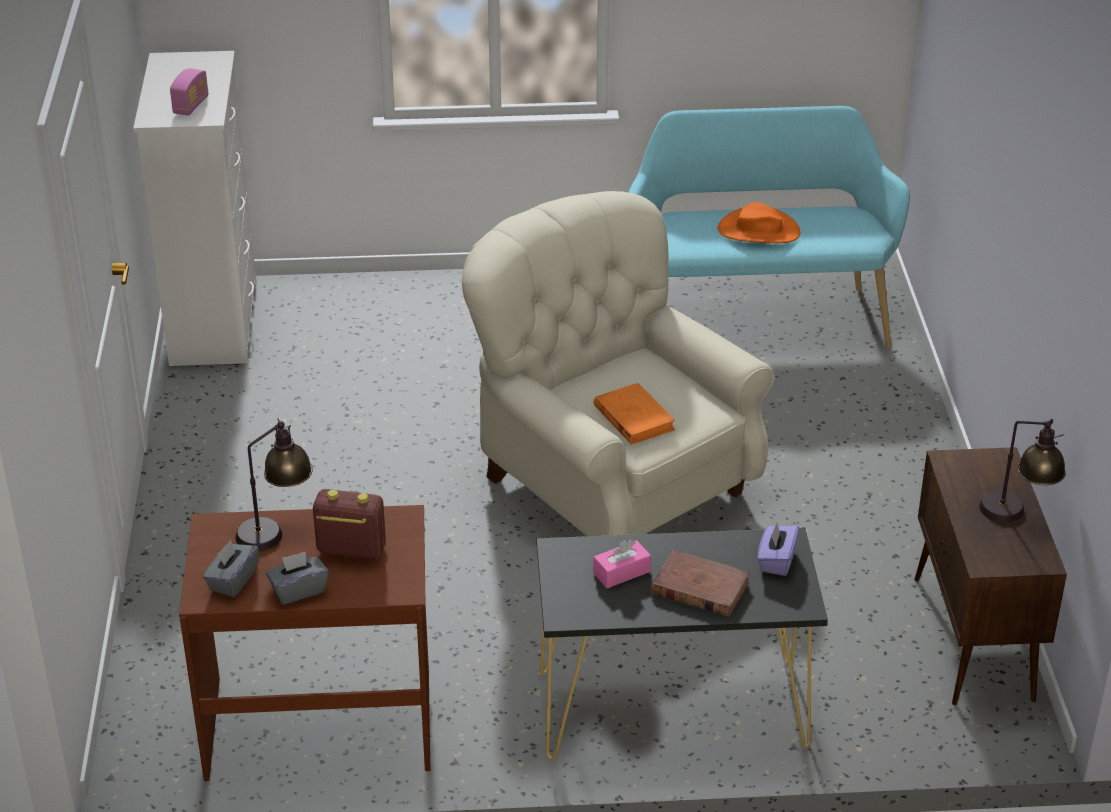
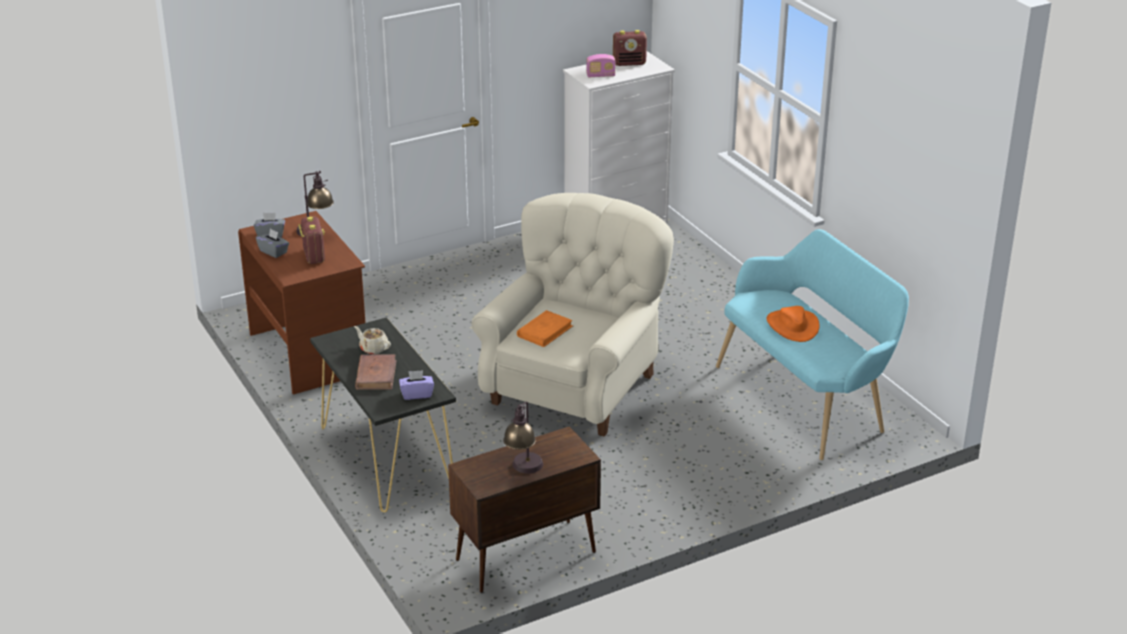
camera: 65 degrees right, 5 degrees down
(175, 75) = (629, 63): none -> radio
(621, 572) = (373, 348): pink tissue box -> beige teapot

